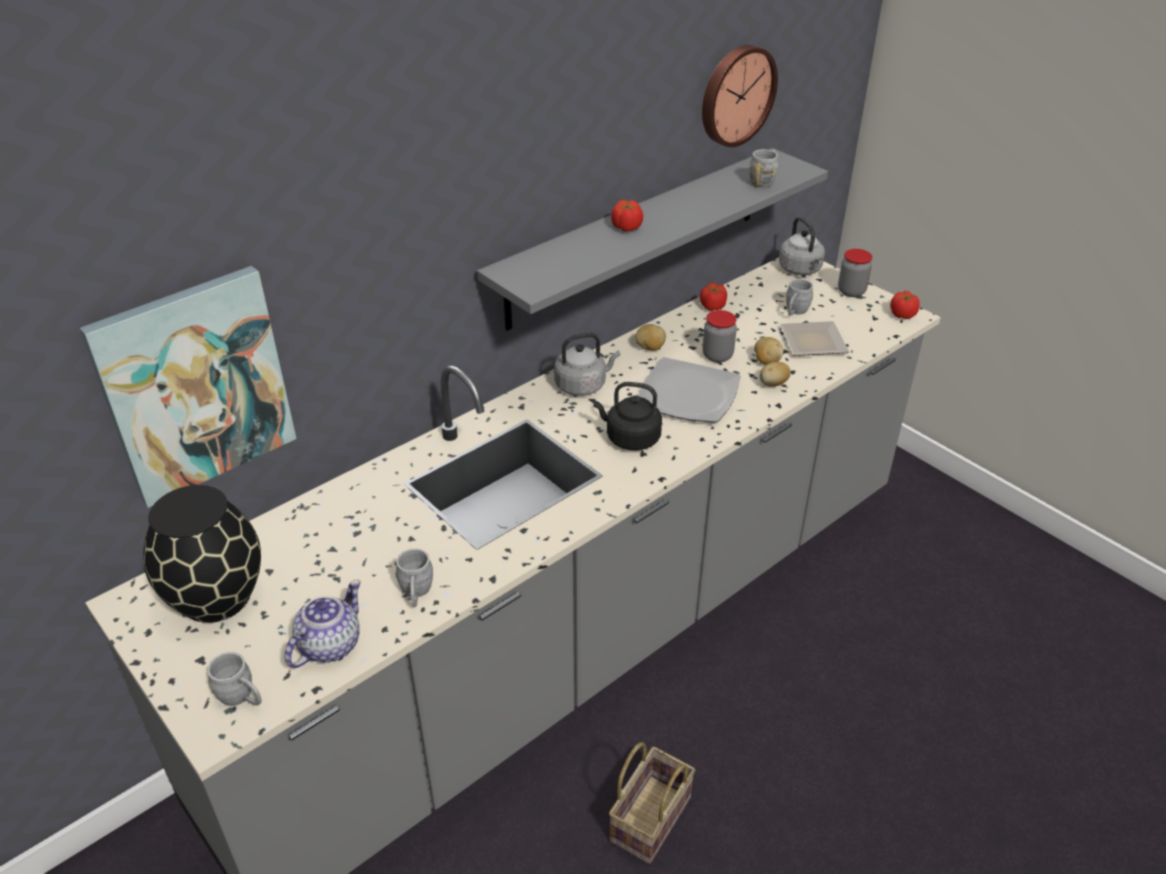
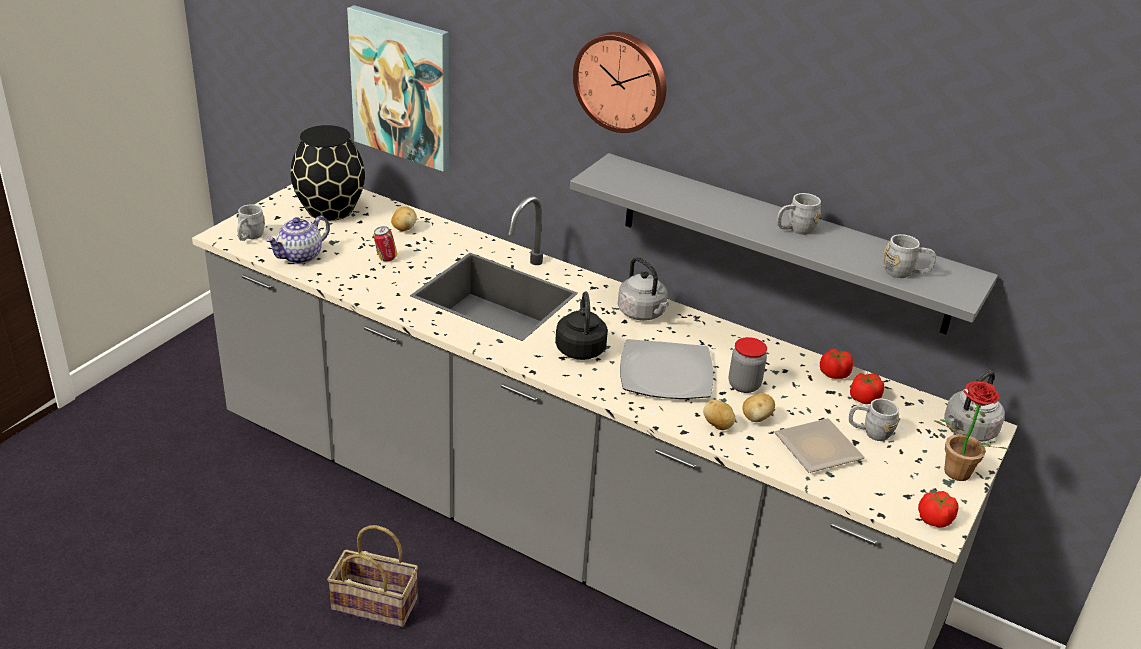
camera: 70 degrees right, 5 degrees down
(329, 644) = (300, 256): teapot -> teapot turned 120 degrees clockwise
(380, 558) = (385, 259): none -> can
(416, 593) = (356, 279): grey mug -> grey mug (795, 230)
(626, 227) = (733, 207): tomato -> tomato (864, 398)
(650, 348) = (728, 343): potato -> potato (404, 228)
(735, 95) = (942, 177): wall clock -> wall clock (622, 81)
(851, 291) = (953, 474): jar -> potted plant

